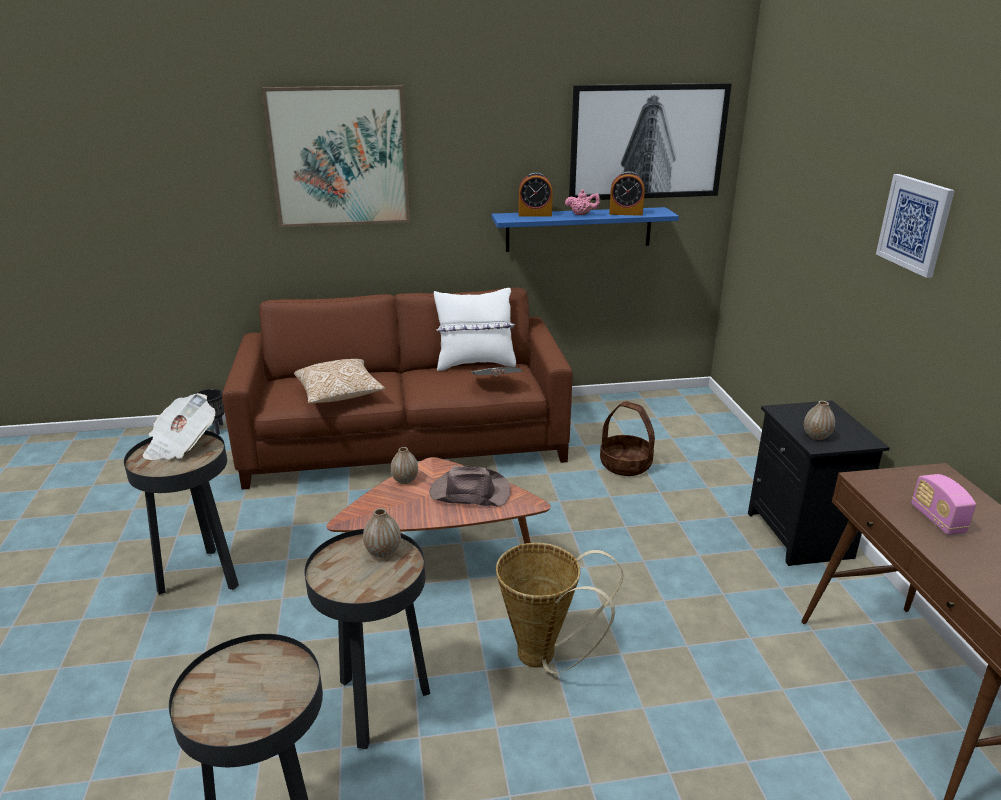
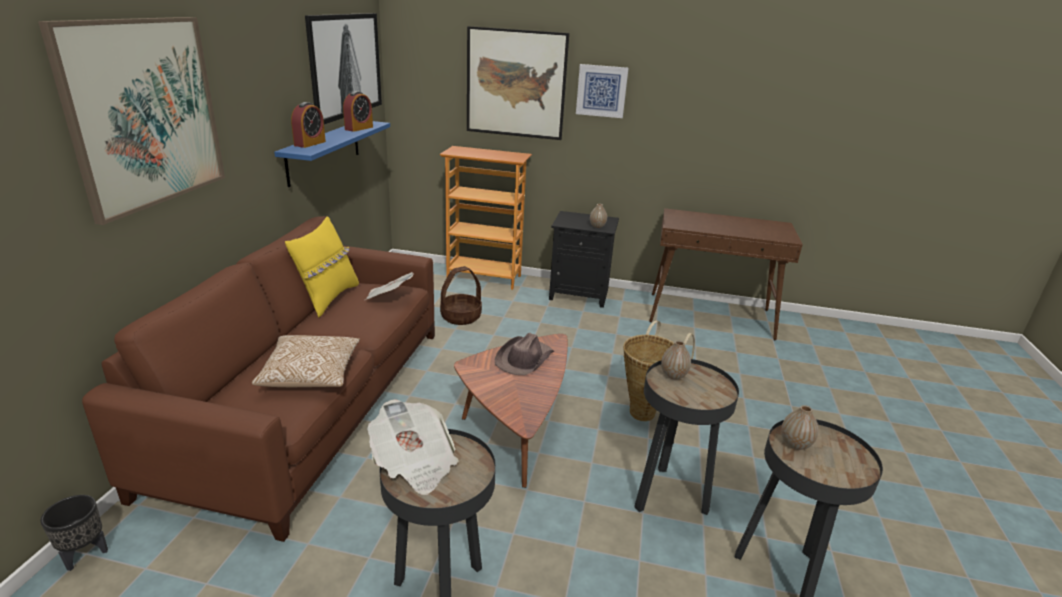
camera: 70 degrees left, 0 degrees up
(405, 480) = (483, 383): vase -> vase (795, 444)
(475, 364) = (328, 298): white pillow -> yellow pillow
(582, 214) = (338, 135): pink teapot -> none
(740, 452) = (484, 277): none -> bookcase
(831, 193) = (516, 84): none -> picture
(937, 519) = (712, 225): radio -> none

